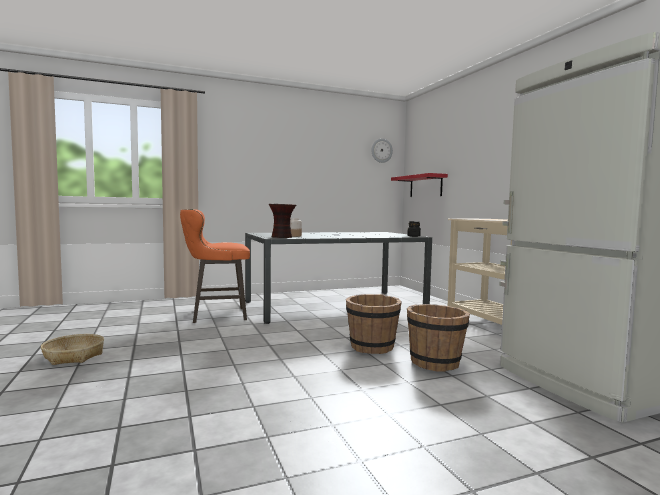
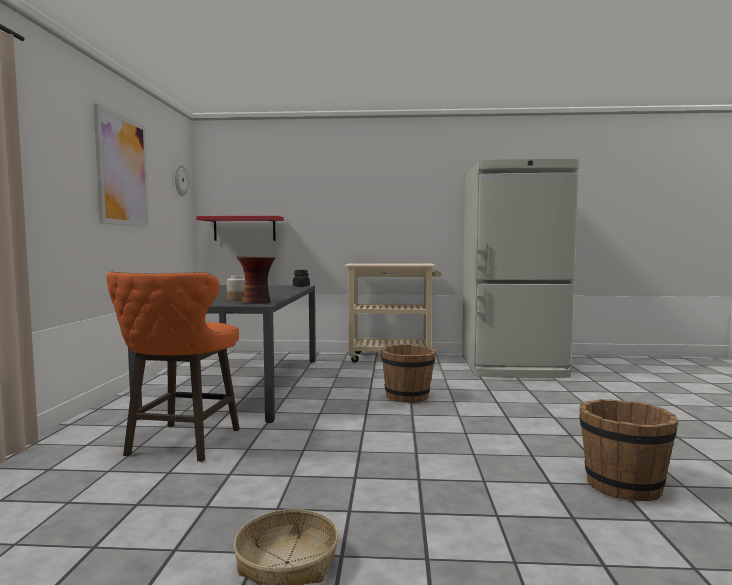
camera: 65 degrees left, 0 degrees up
(303, 150) = (122, 171): none -> picture
(435, 363) = (461, 388): brown bucket -> brown bucket (623, 485)

